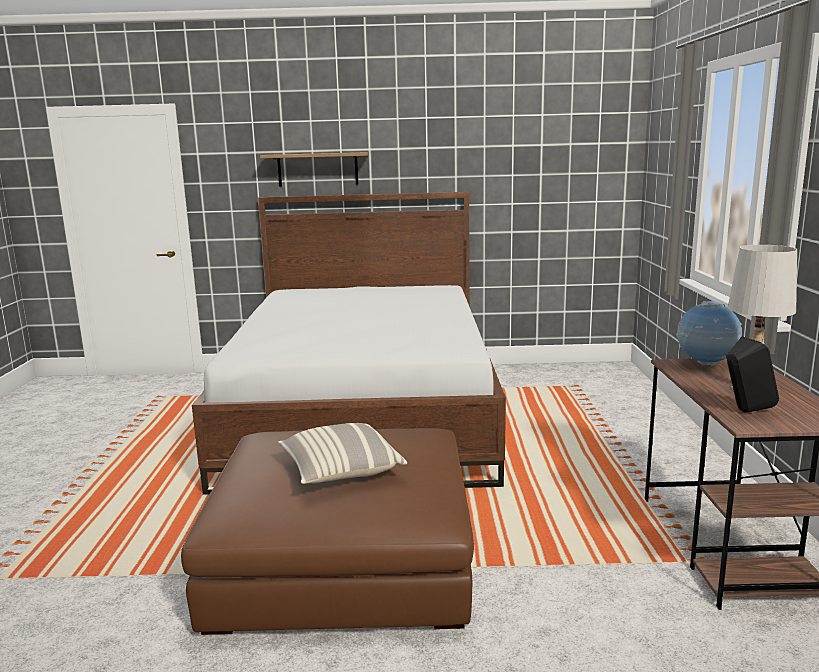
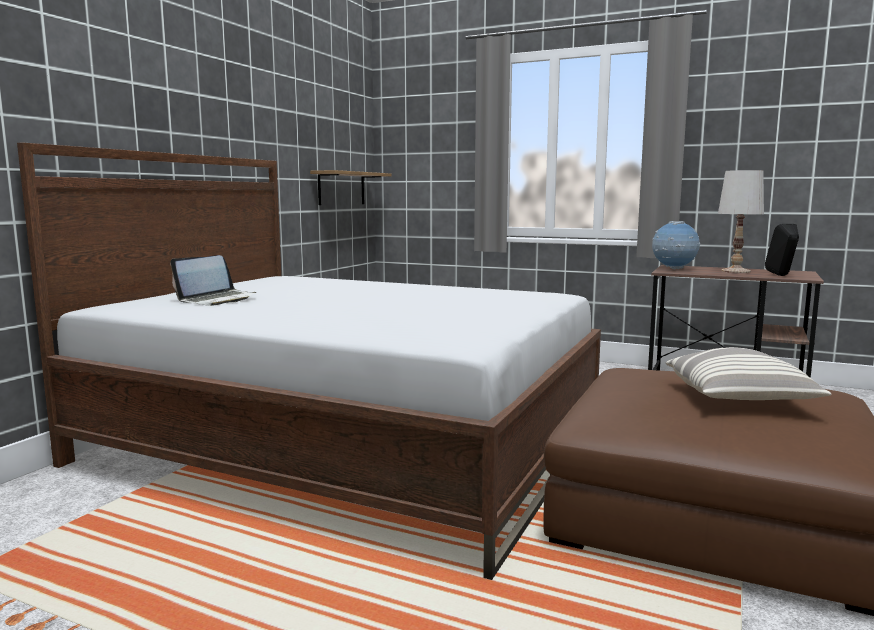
camera: 65 degrees left, 5 degrees down
(318, 169) = (105, 107): shelf -> shelf (341, 188)
(328, 298) = (217, 300): none -> laptop

